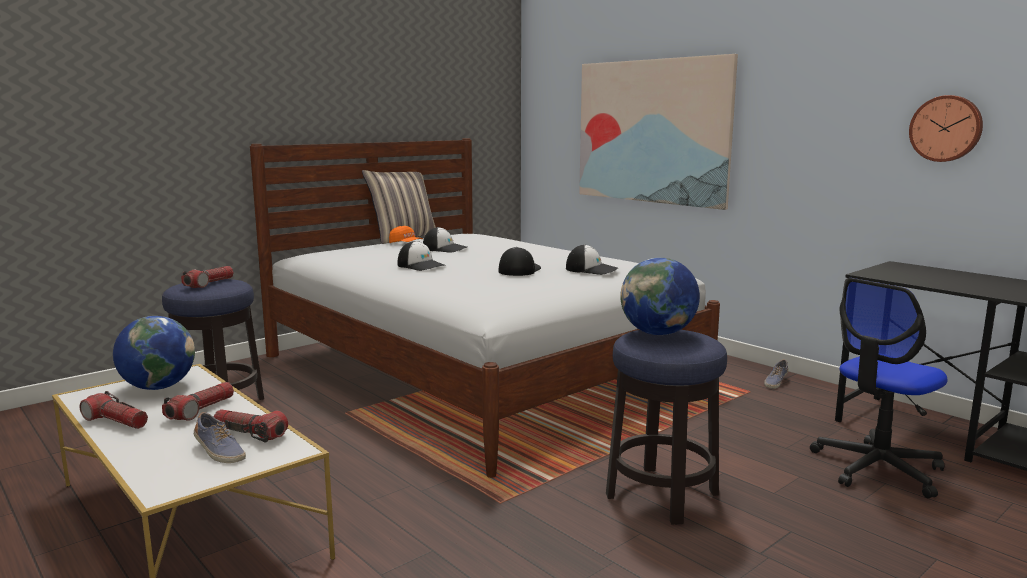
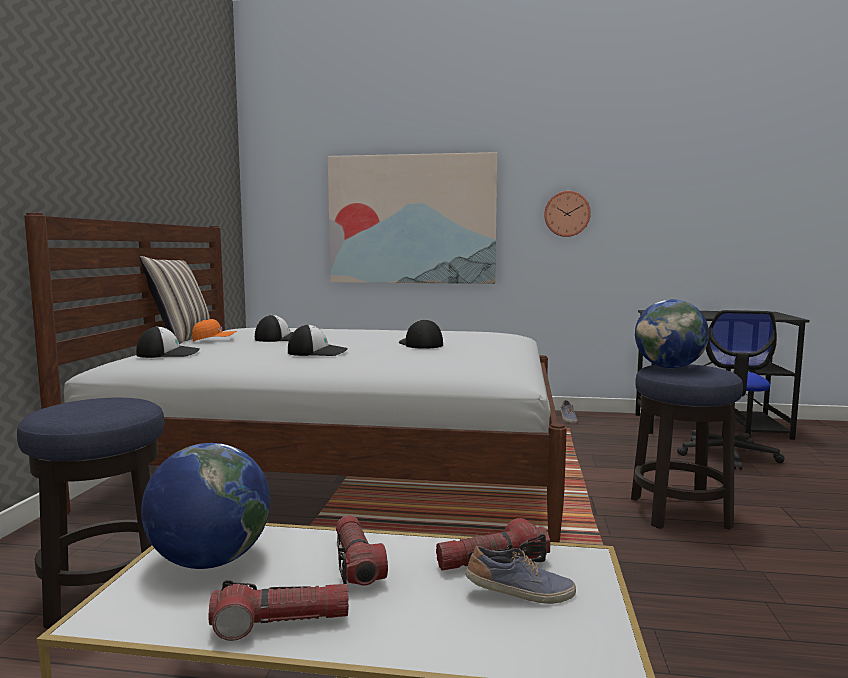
camera: 40 degrees left, 5 degrees down
(209, 284) = (93, 406): flashlight -> none
(592, 270) = (471, 337): cap -> cap (169, 354)
(946, 128) = (668, 211): wall clock -> wall clock (566, 214)

